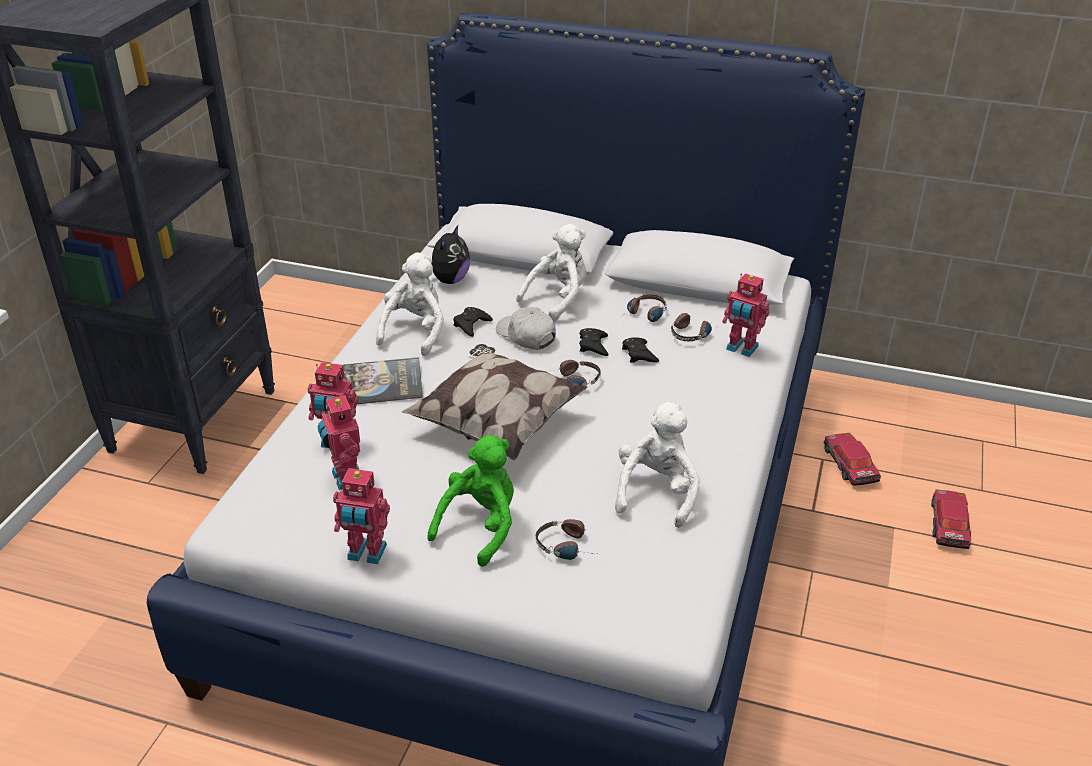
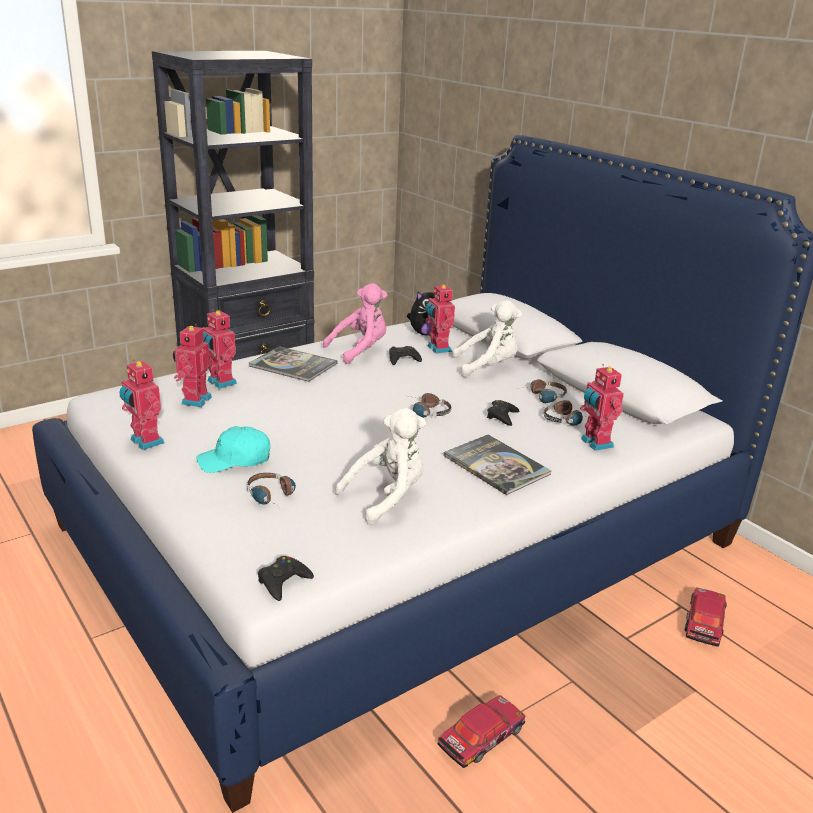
camera: 35 degrees right, 10 degrees down
(415, 332) = (360, 350): white plush toy -> pink plush toy
(480, 526) = (235, 460): green plush toy -> turquoise cap
(486, 296) = (437, 349): none -> toy robot
(497, 423) = (335, 413): pillow -> none
(526, 336) = (432, 377): white cap -> none
(593, 345) = (474, 399): black game controller -> black game controller (283, 582)
(698, 412) = (496, 465): none -> book
(948, 525) = (759, 718): toy car -> toy car (480, 738)

